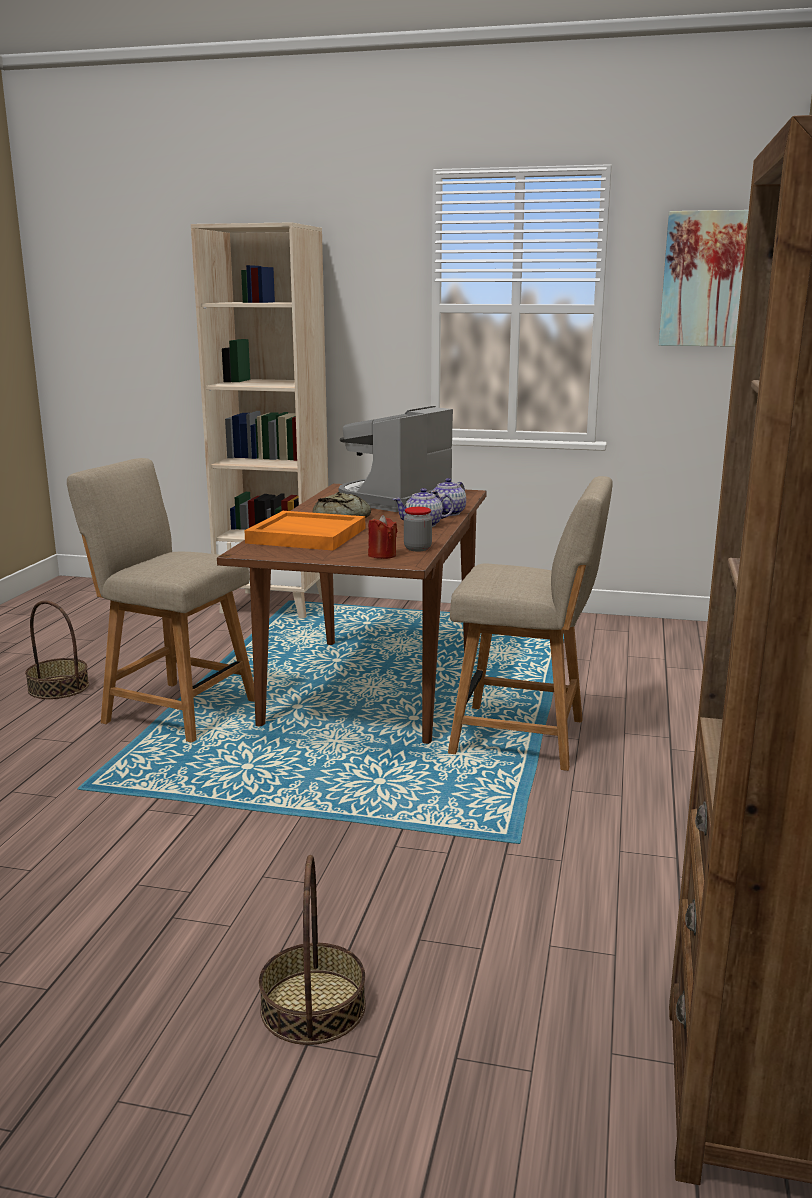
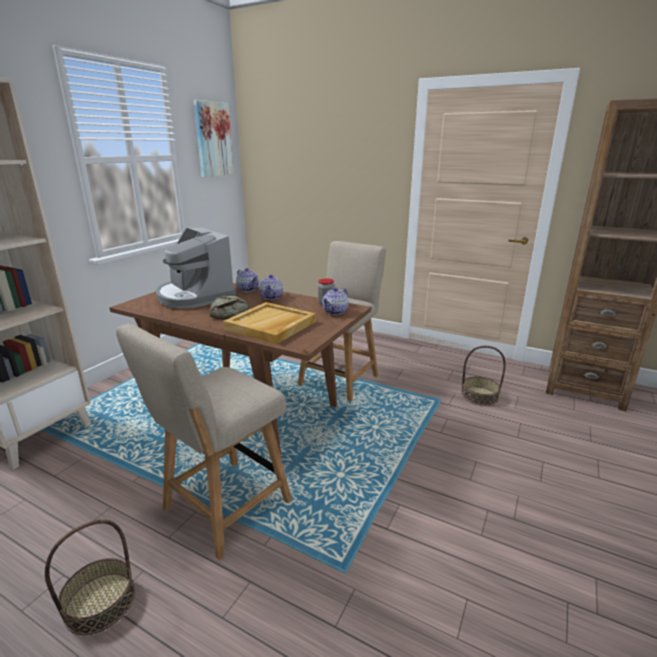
camera: 75 degrees left, 5 degrees up
(305, 535) = (271, 326): orange tray -> beige tray
(312, 1006) = (574, 473): basket -> basket (479, 396)
(382, 555) = (335, 311): red candle -> teapot

